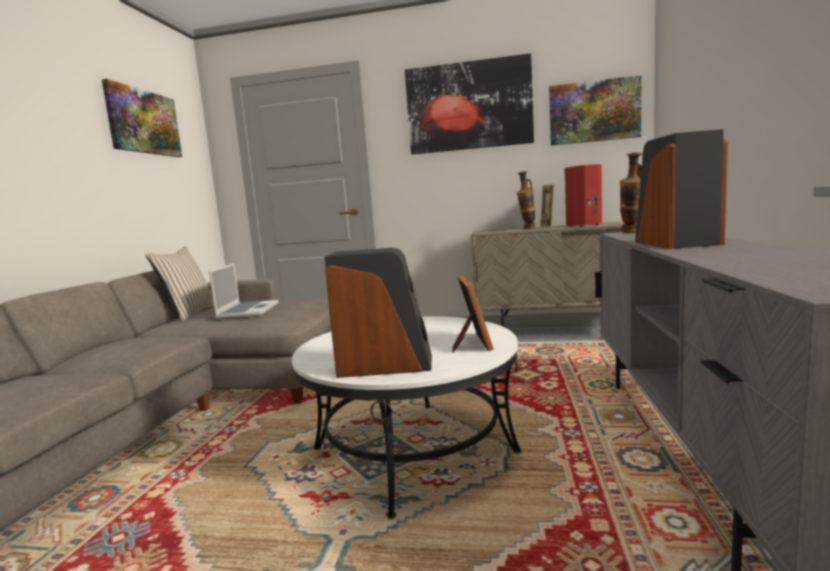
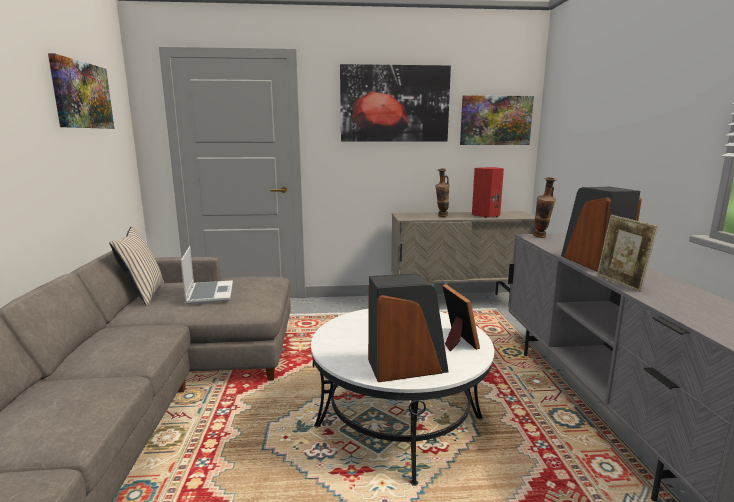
camera: 15 degrees left, 5 degrees up
(547, 227) = (456, 214): picture frame -> picture frame (620, 283)

